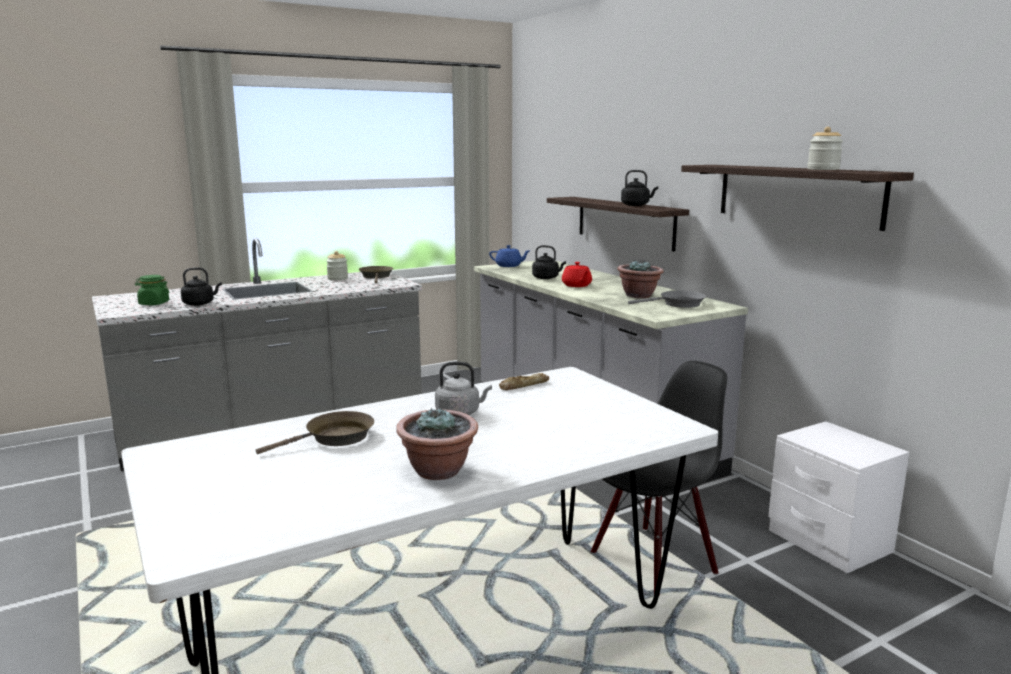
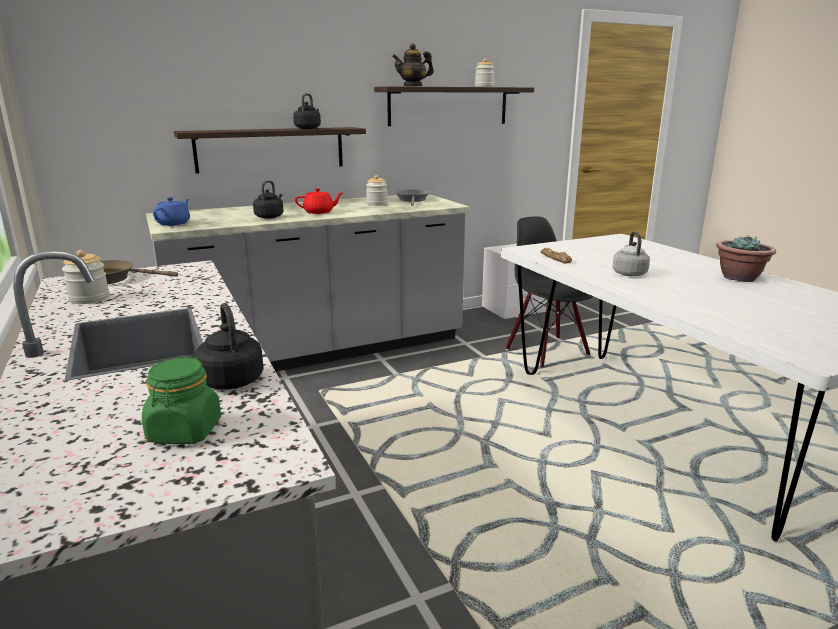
camera: 85 degrees left, 5 degrees up
(334, 438) = (712, 302): brown frying pan -> none
(639, 296) = (377, 204): potted plant -> jar
(727, 165) = (413, 86): none -> teapot

